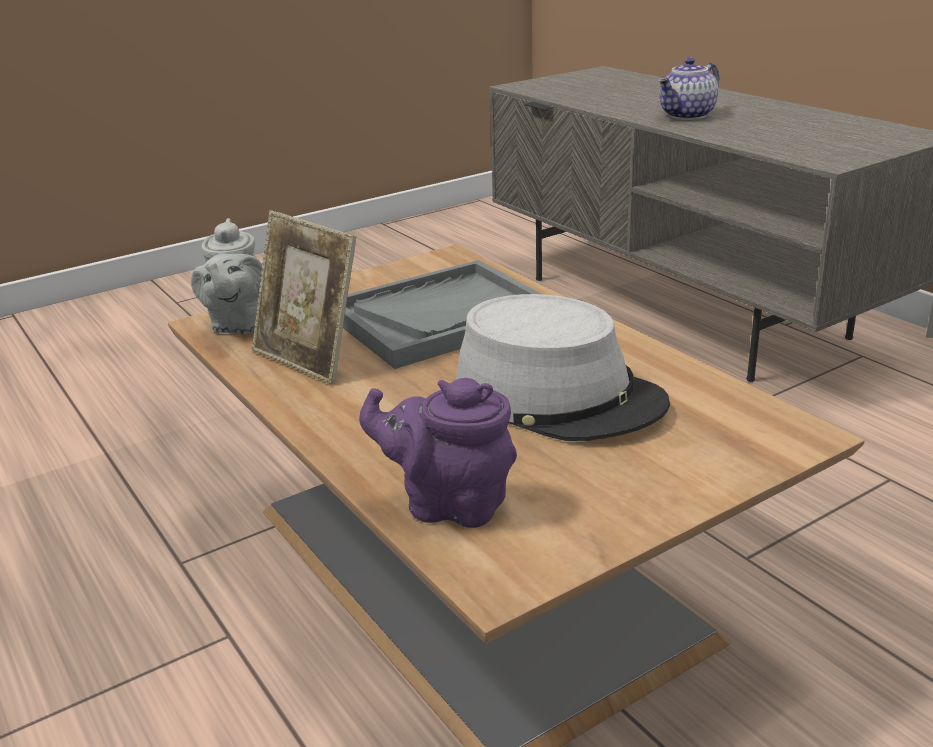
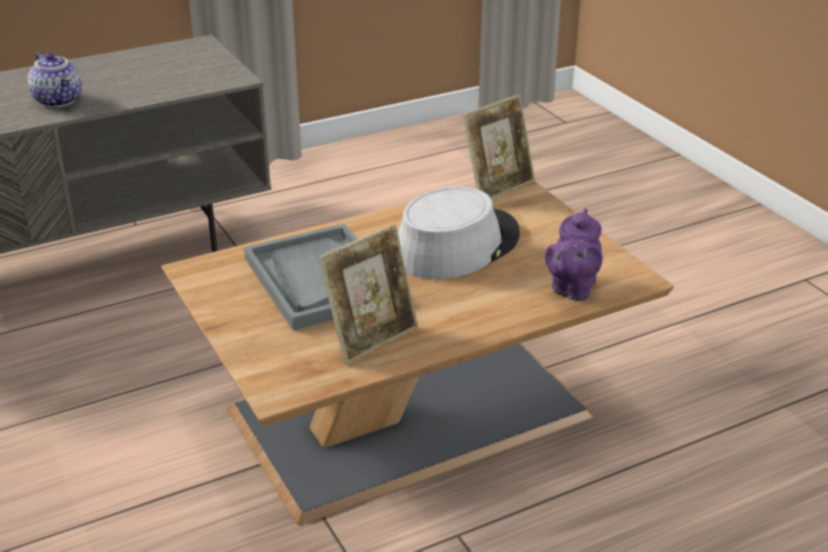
camera: 85 degrees left, 5 degrees up
(237, 324) = (287, 376): grey teapot -> none
(780, 417) = (498, 187): none -> picture frame

